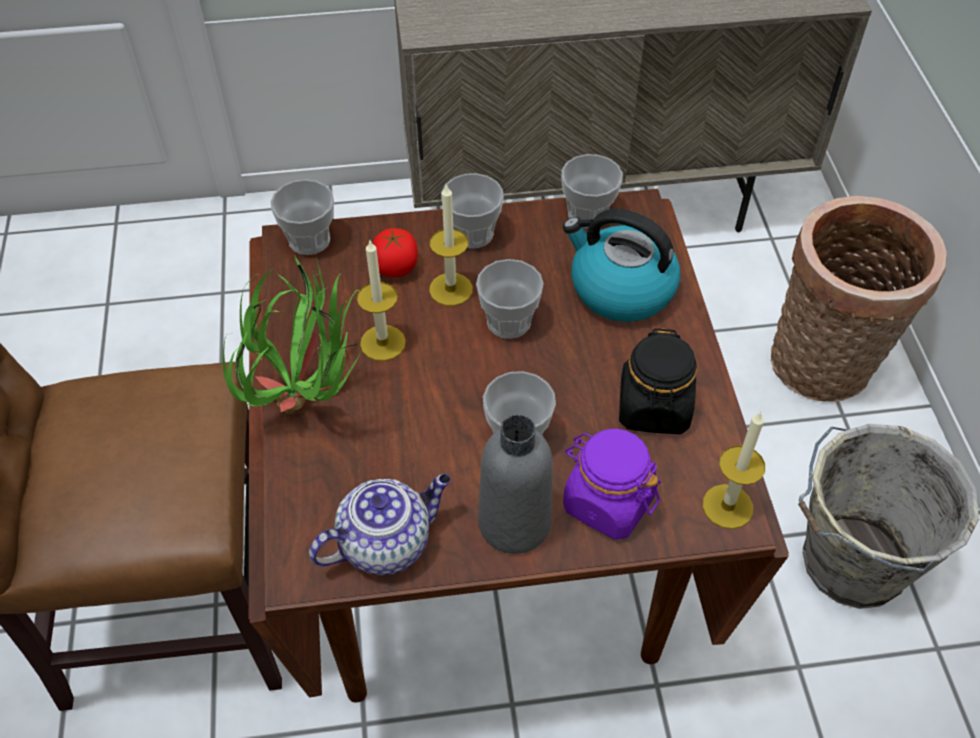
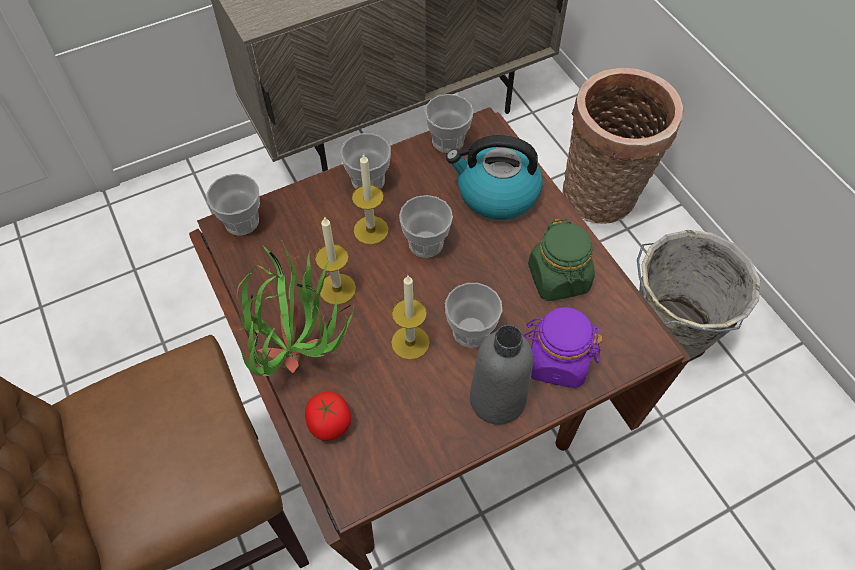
camera: 20 degrees left, 5 degrees up
(386, 542) = (410, 446): teapot -> none
(395, 267) = (320, 224): tomato -> tomato (329, 423)
(654, 408) = (559, 278): black jar -> green jar
(727, 506) = (640, 336): candle -> candle (410, 342)

